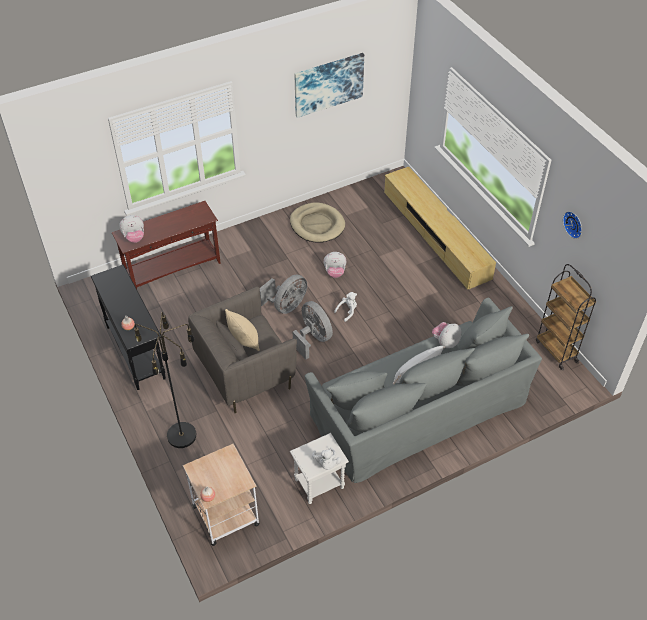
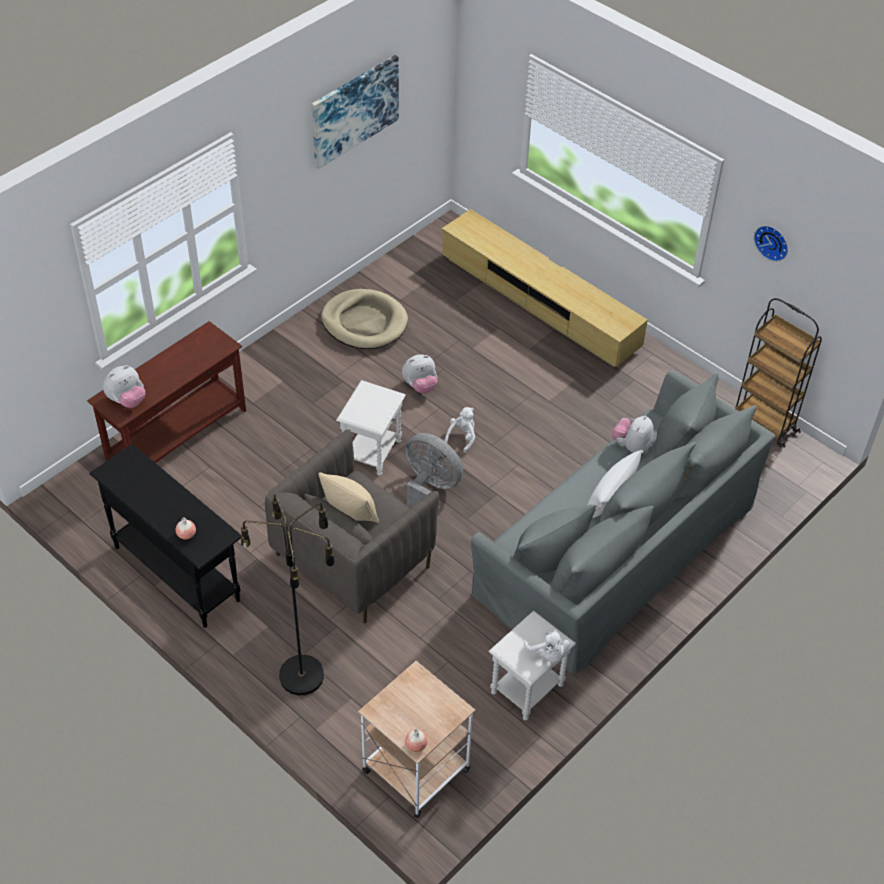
camera: 20 degrees left, 0 degrees up
(286, 306) = (371, 451): grey fan -> white side table

